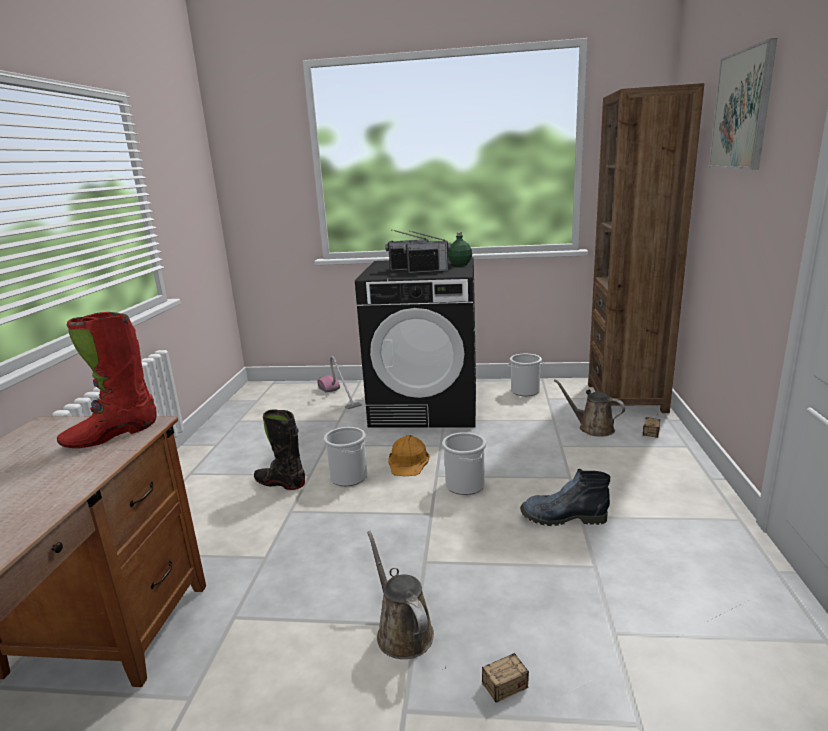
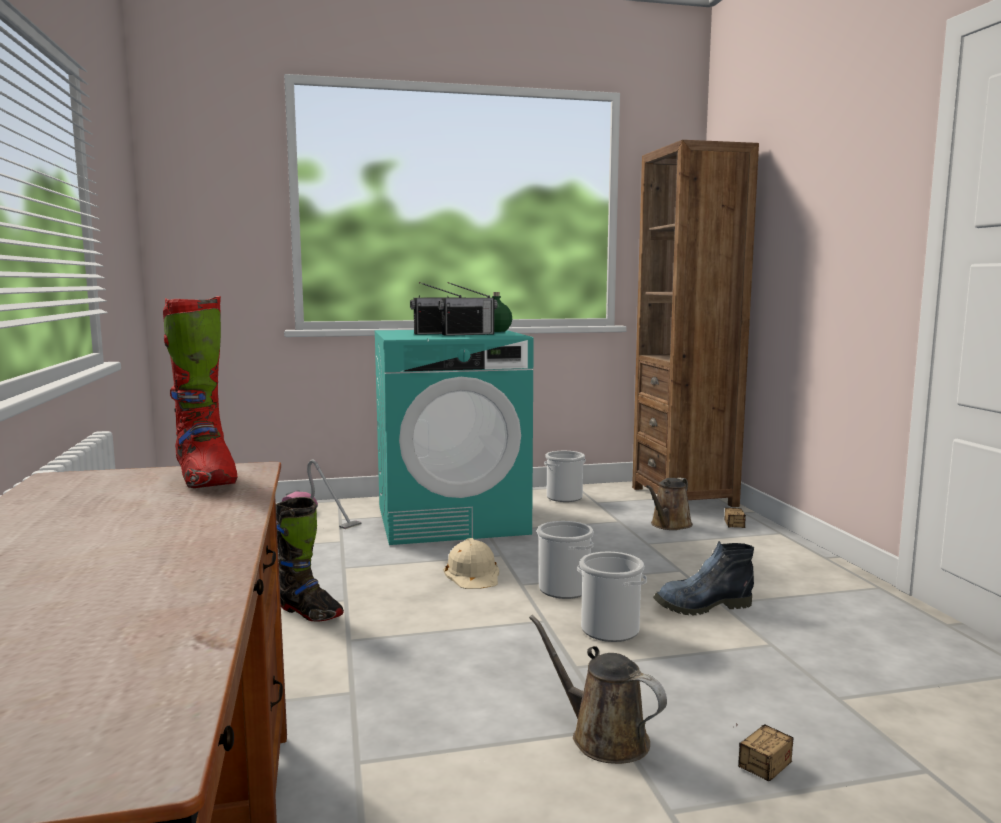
camera: 20 degrees left, 10 degrees down
(111, 435) = (205, 479): red boot -> red boot turned 60 degrees counterclockwise
(280, 483) = (309, 612): black boot -> black boot turned 150 degrees counterclockwise
(349, 477) = (405, 596): bucket -> bucket (610, 630)
(408, 461) = (473, 574): orange hard hat -> beige hard hat
(426, 407) = (452, 519): black washing machine -> turquoise washing machine
(593, 428) = (669, 525): brown watering can -> brown watering can turned 75 degrees counterclockwise
(742, 110) = (815, 164): picture -> none

